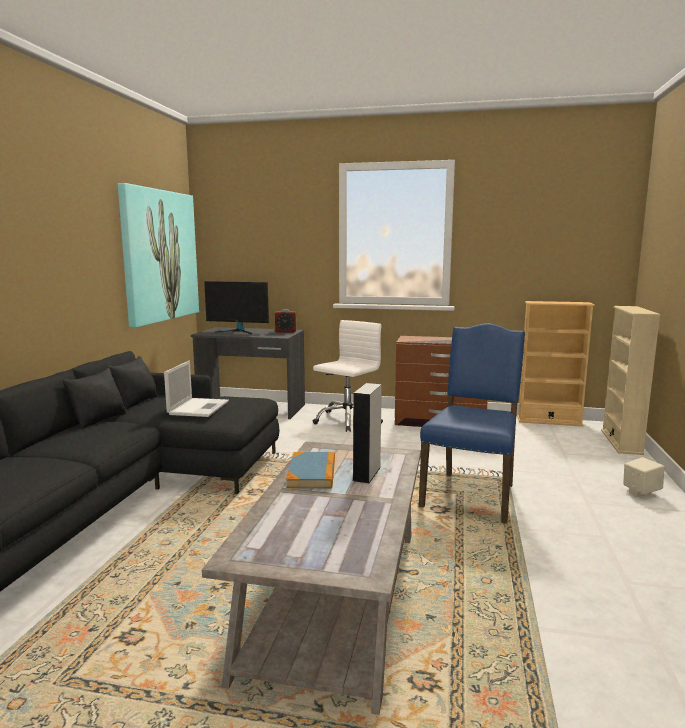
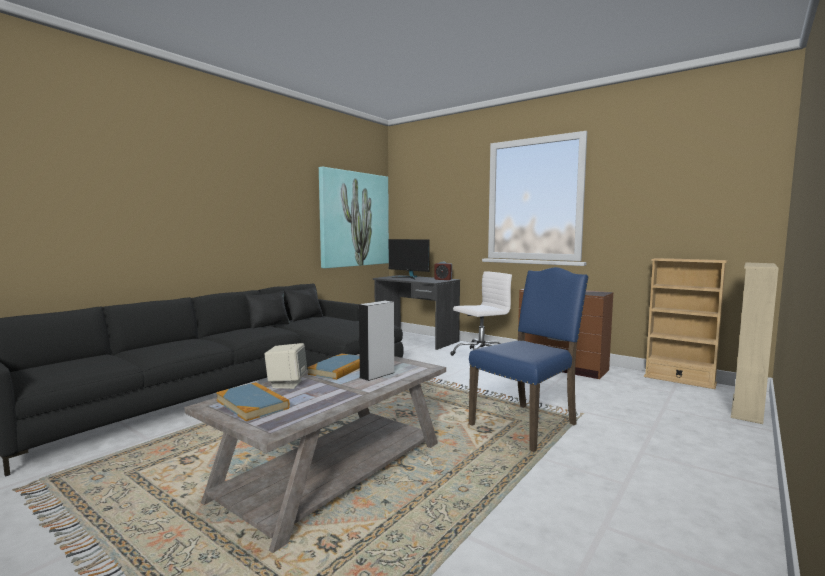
camera: 25 degrees right, 5 degrees down
(199, 407) = (335, 324): laptop -> none
(286, 544) = (252, 404): none -> book
(640, 493) = (716, 456): beige speaker -> beige speaker (287, 384)

